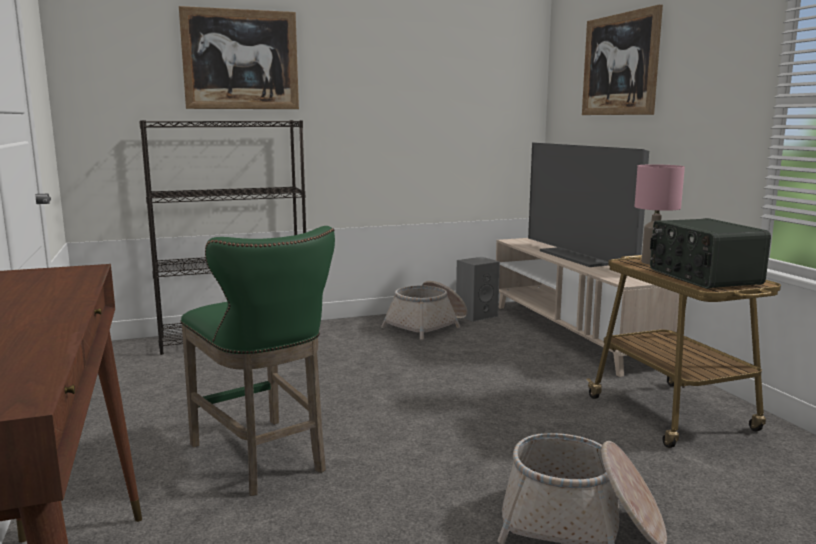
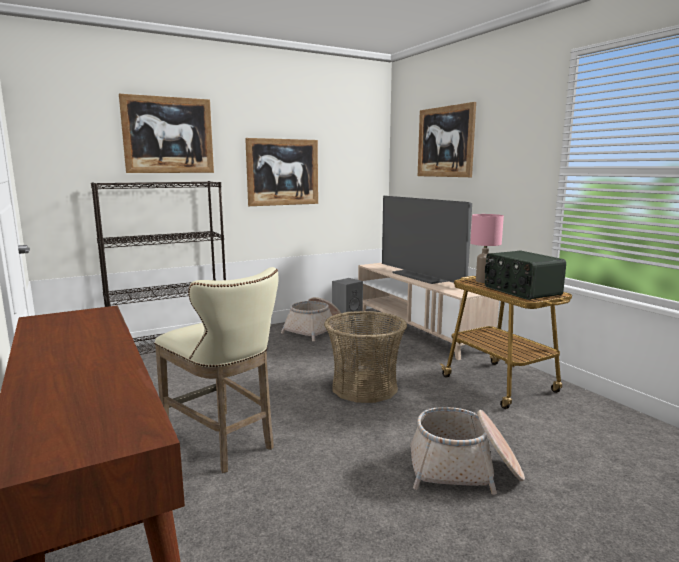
camera: 10 degrees left, 0 degrees up
(263, 460) = (223, 443): green stool -> beige stool
(393, 109) = (283, 172): none -> picture
(472, 404) = (364, 387): none -> basket

